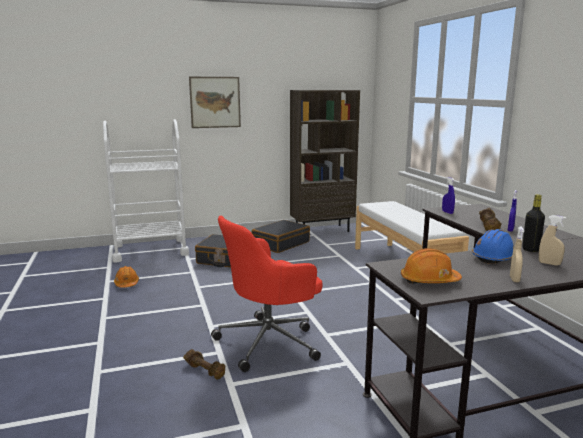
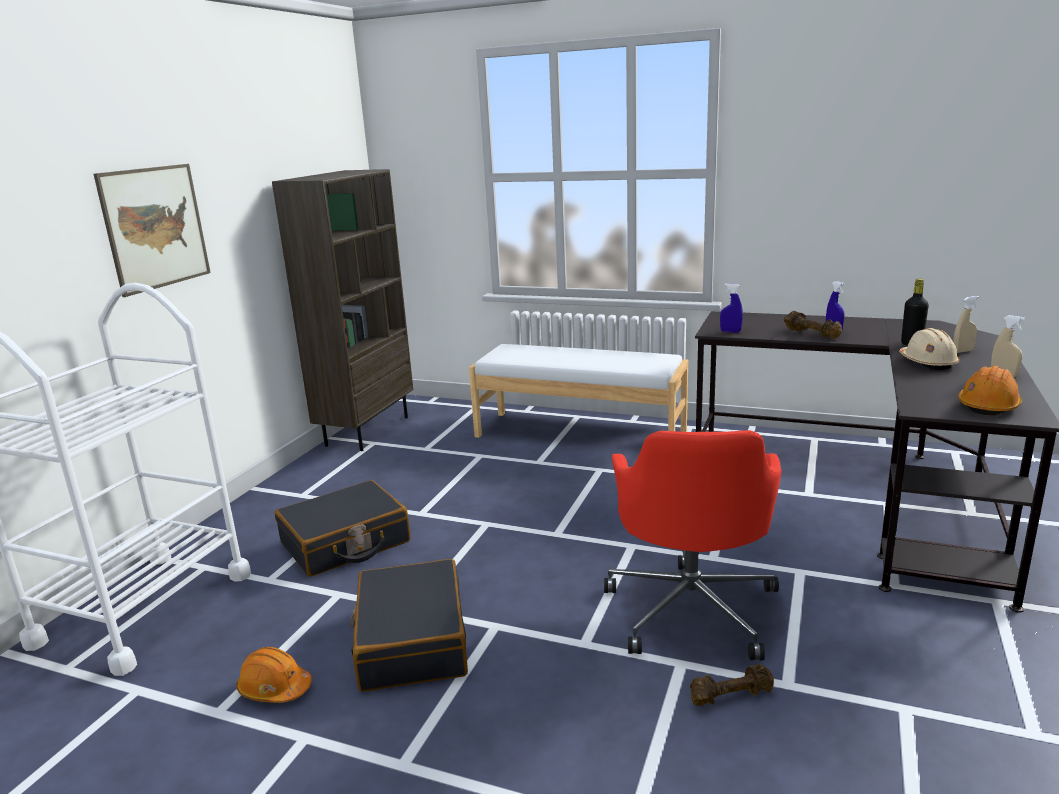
camera: 50 degrees left, 5 degrees up
(280, 243) = (359, 477): black suitcase -> black suitcase (411, 641)
(494, 258) = (927, 362): blue hard hat -> beige hard hat

